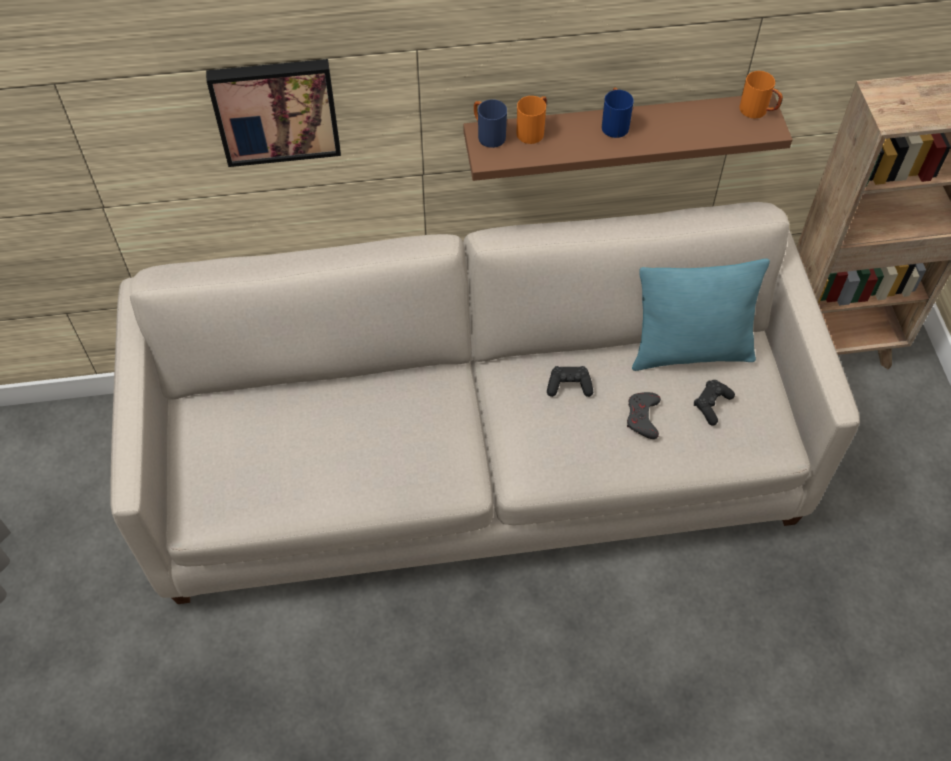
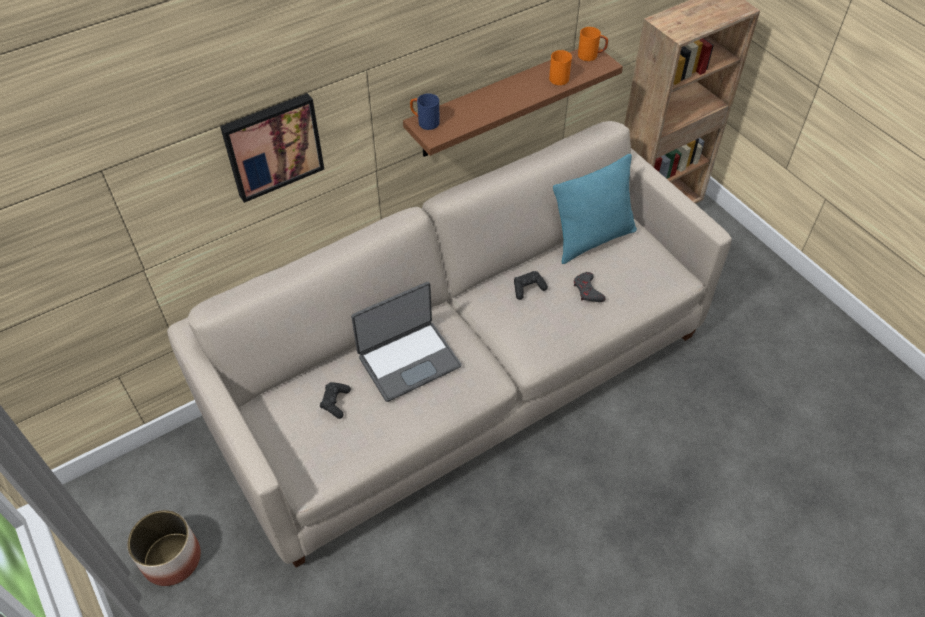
camera: 25 degrees left, 5 degrees down
(59, 535) = (171, 558): none -> planter
(376, 420) = (408, 360): none -> laptop
(533, 131) = (454, 110): orange mug -> orange mug (559, 77)
(614, 124) = (505, 90): blue mug -> none
(711, 405) = (625, 267): black game controller -> black game controller (335, 402)

